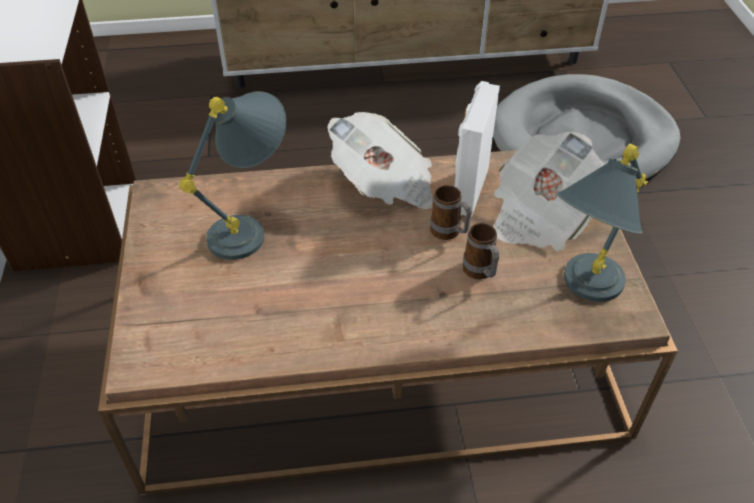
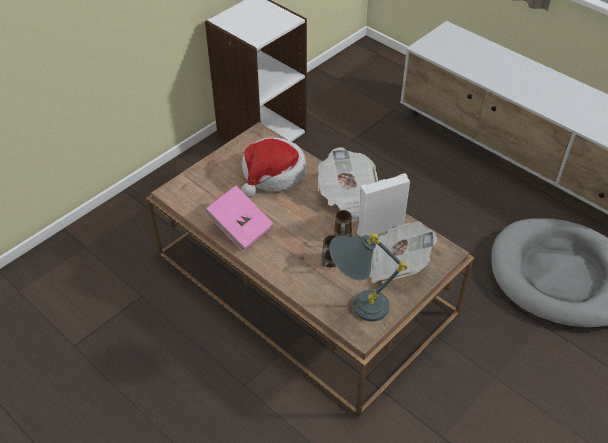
camera: 50 degrees right, 0 degrees up
(252, 227) = (272, 174): grey table lamp -> hat
(314, 325) = (240, 227): none -> pink book

